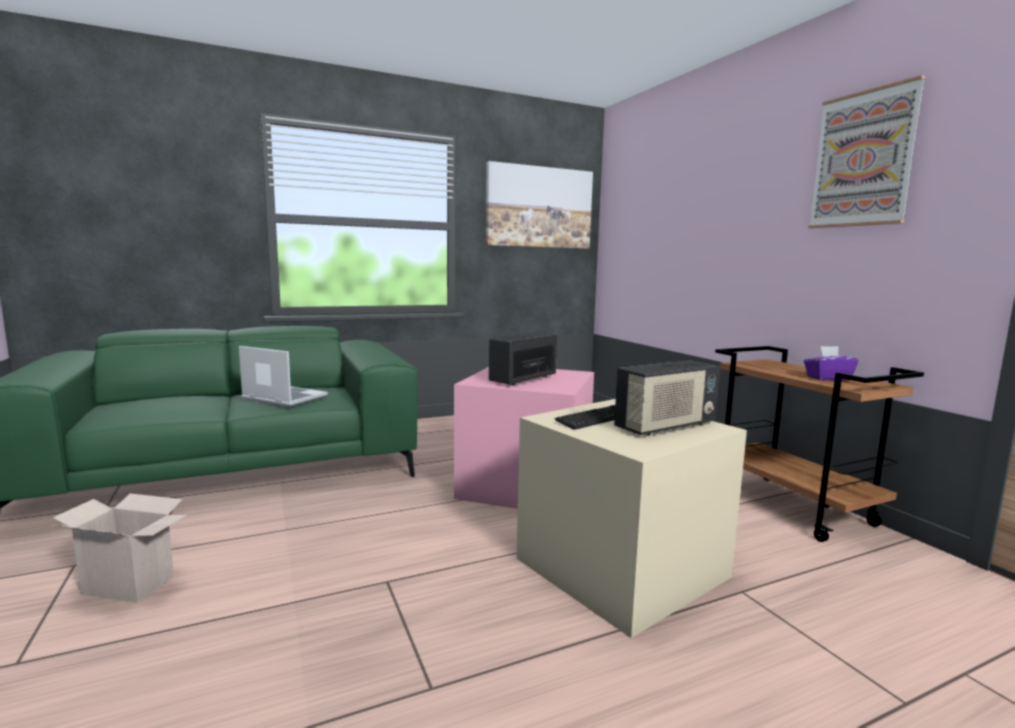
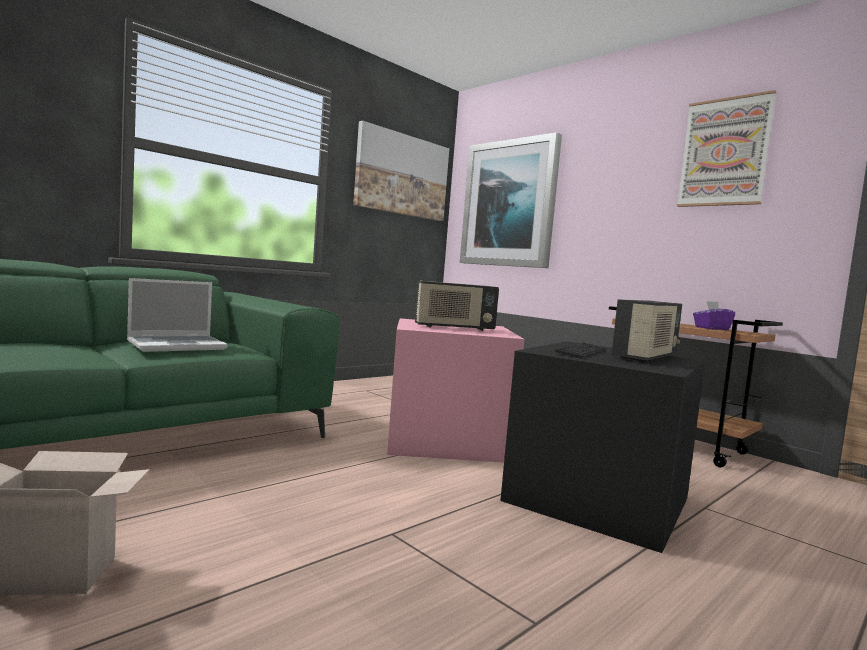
camera: 20 degrees left, 5 degrees down
(283, 397) = (178, 345): laptop -> laptop turned 135 degrees clockwise
(523, 379) = (453, 328): radio -> radio turned 120 degrees counterclockwise
(621, 565) = (596, 498): beige storage box -> black storage box
(649, 228) = (509, 204): none -> picture

